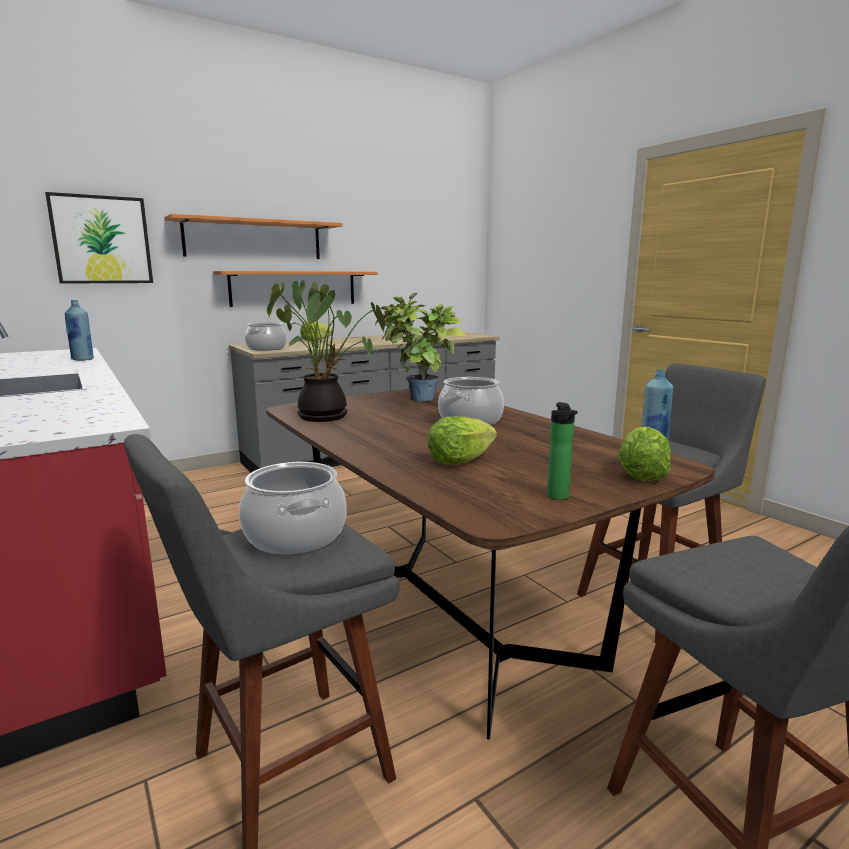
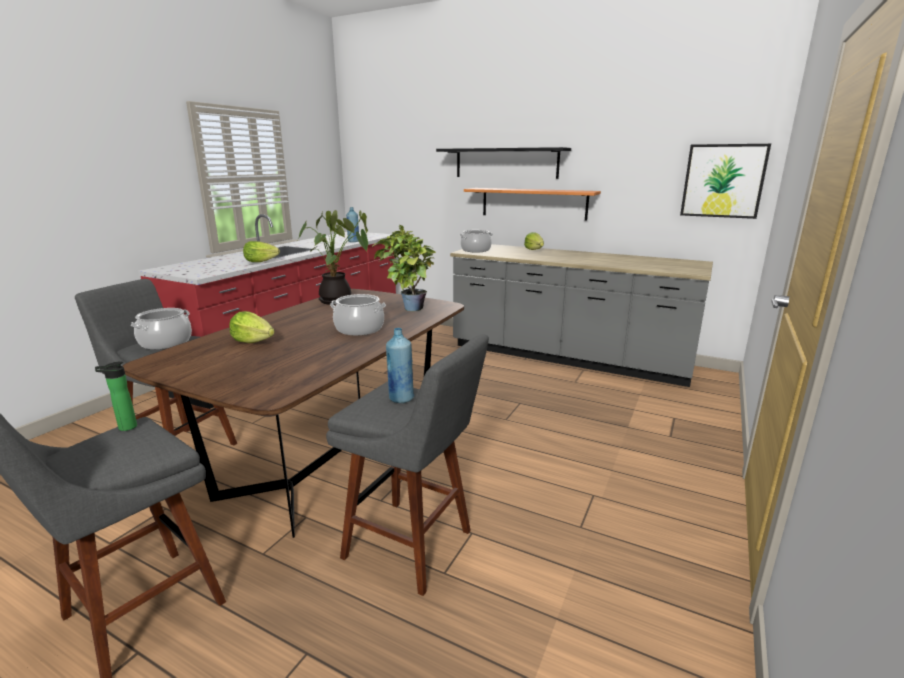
camera: 60 degrees right, 5 degrees up
(101, 240) = (415, 166): picture -> picture (723, 181)
(254, 239) = (506, 163): orange shelf -> black shelf
(559, 497) = (186, 371): bottle -> bottle (124, 428)
(641, 475) = (242, 387): lettuce -> lettuce (260, 261)

